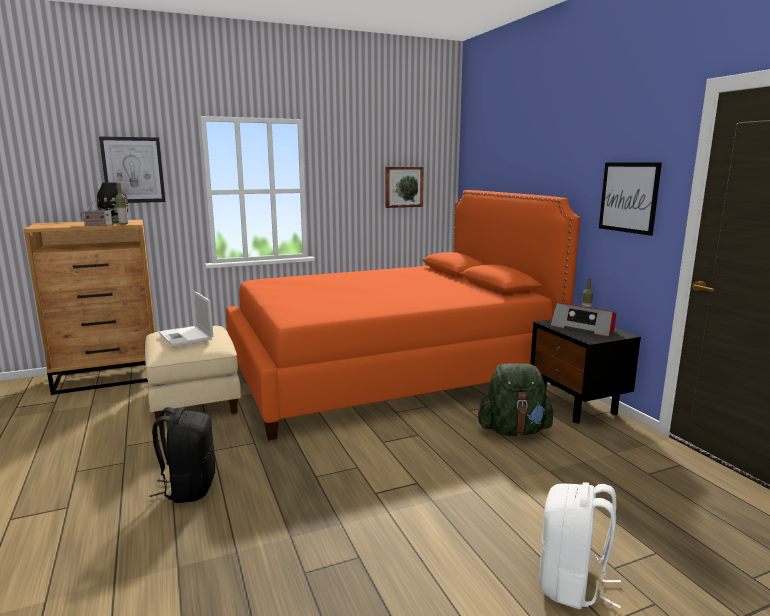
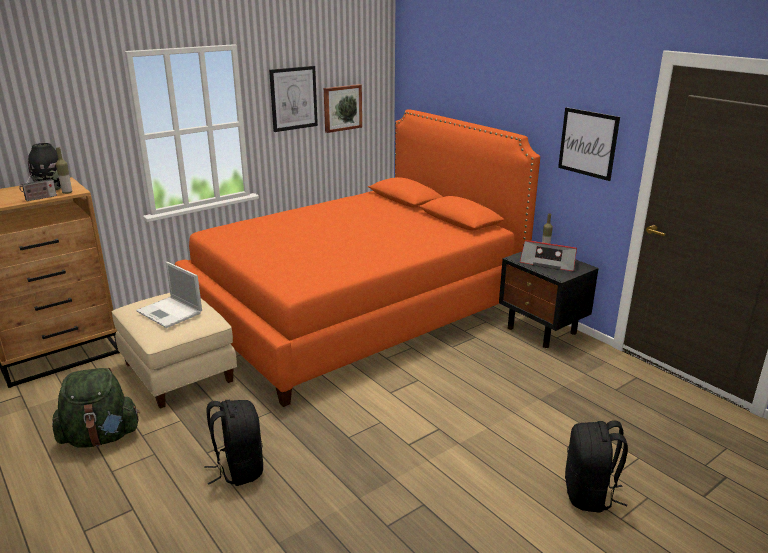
camera: 15 degrees left, 10 degrees up
(133, 170) = (55, 121): picture -> picture (293, 98)
(514, 431) = (498, 363): green backpack -> green backpack (100, 437)
(572, 584) = (589, 494): white backpack -> black backpack

